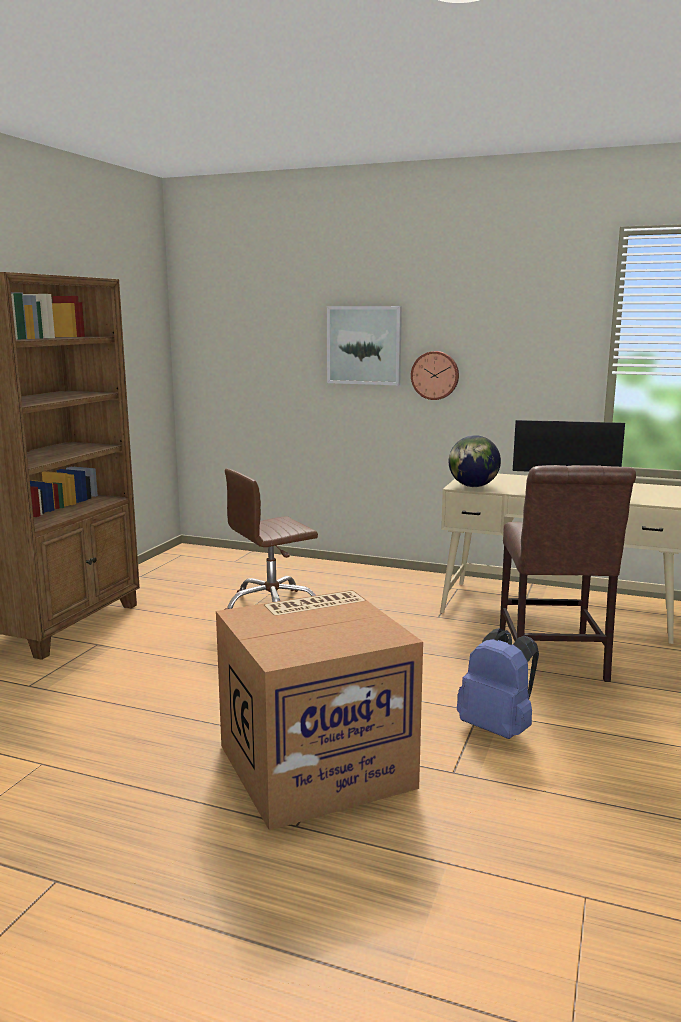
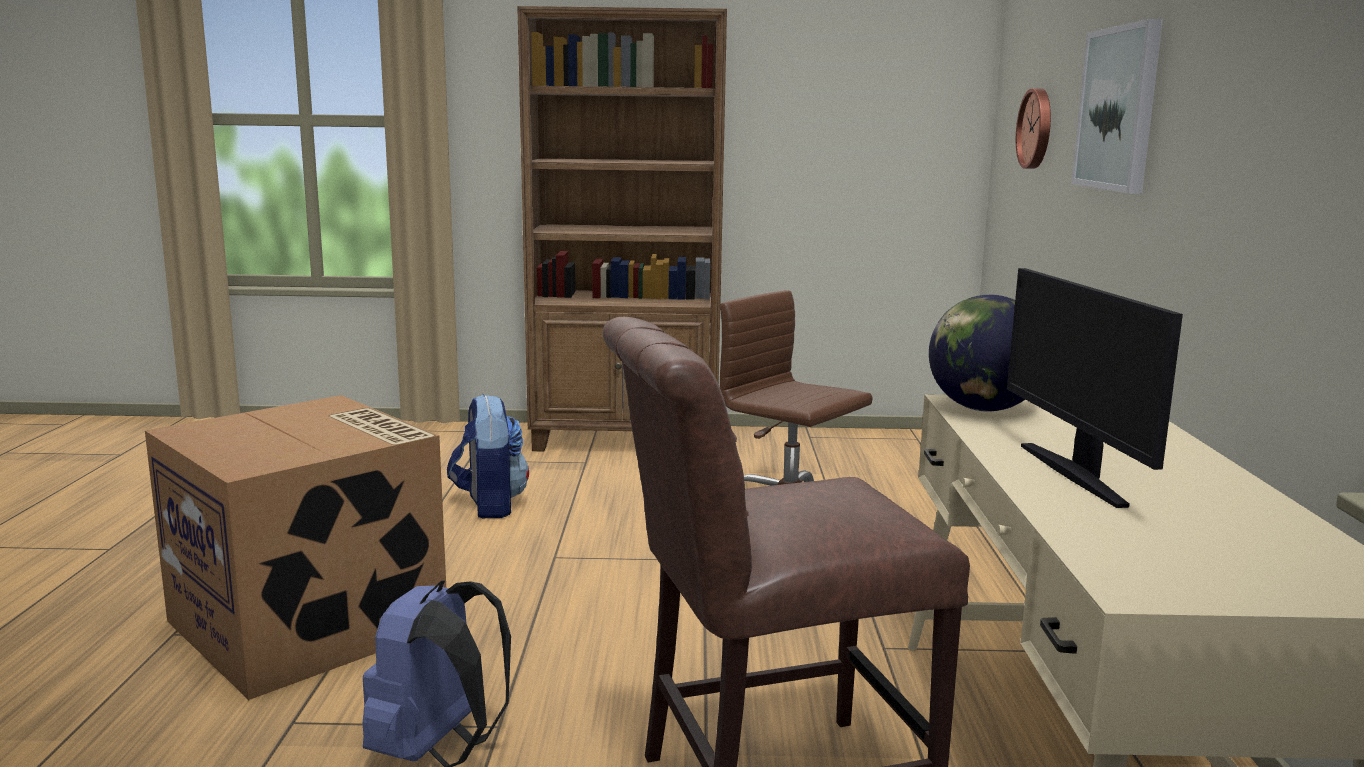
camera: 70 degrees right, 0 degrees up
(149, 686) = (489, 505): none -> backpack
(435, 375) = (1179, 174): wall clock -> wall clock (1037, 128)

